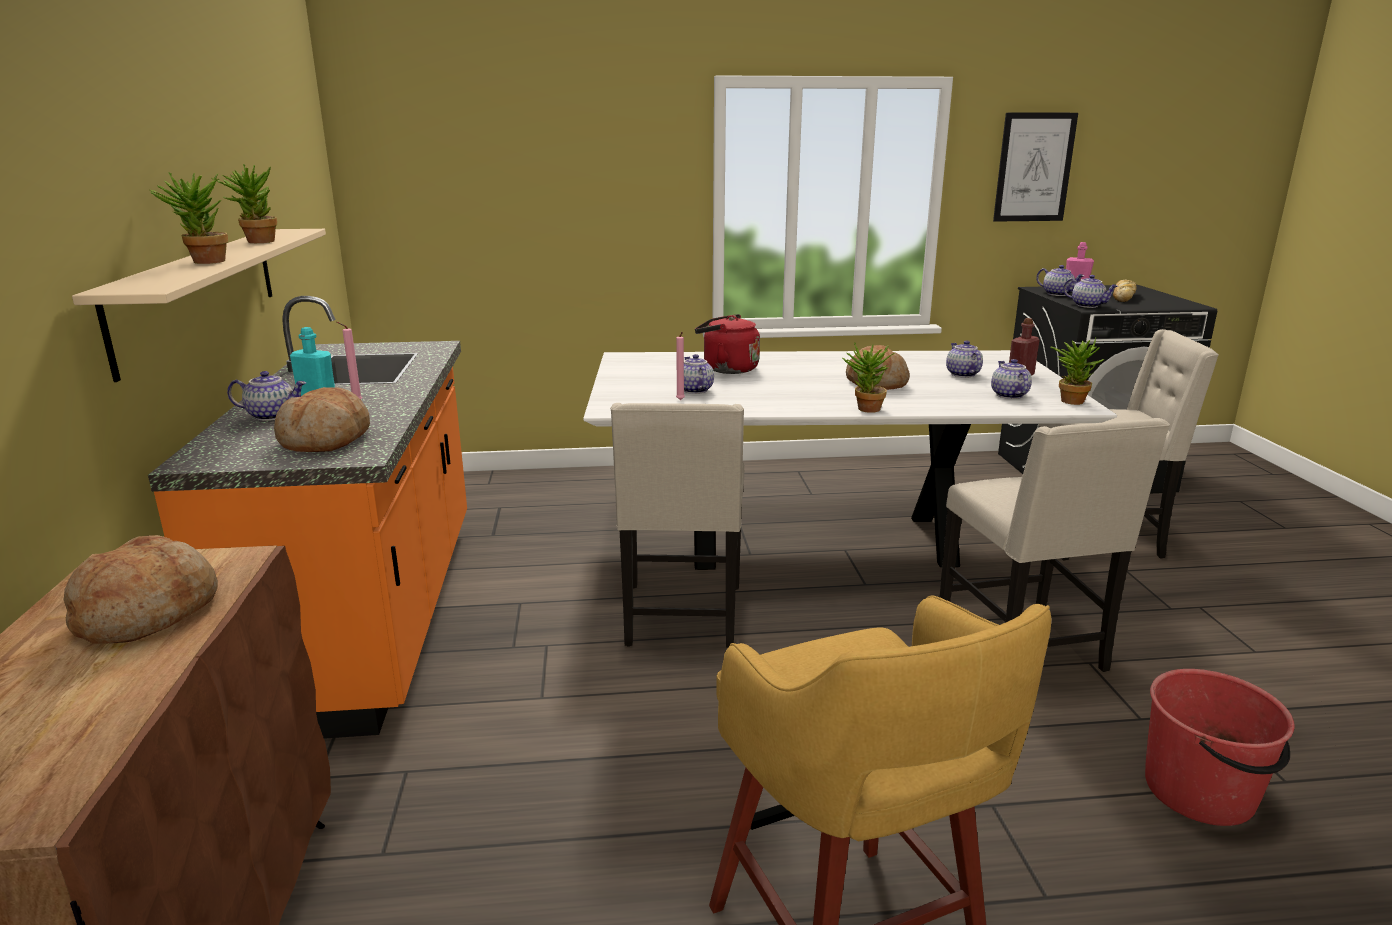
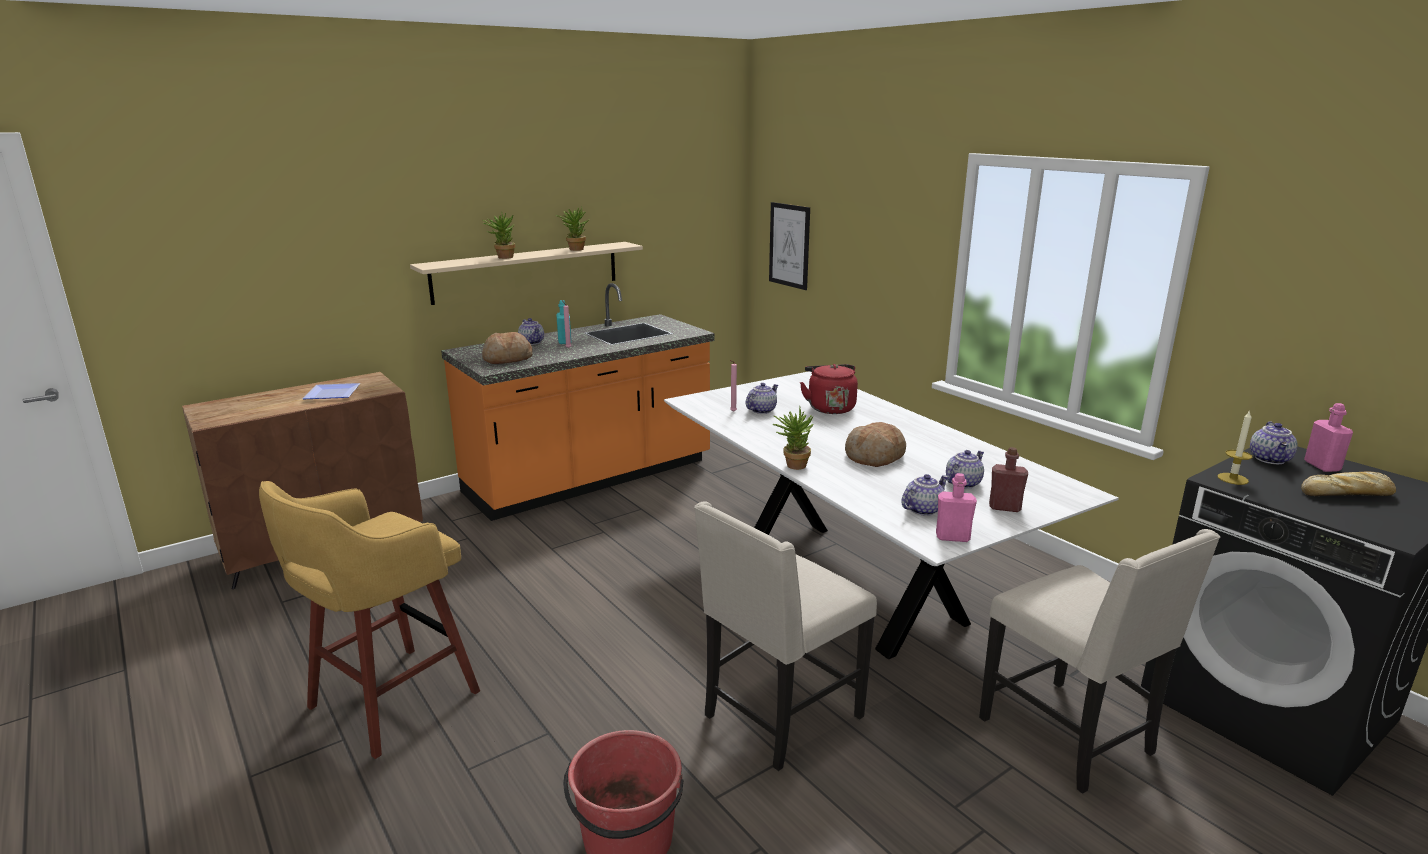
camera: 60 degrees right, 0 degrees up
(147, 612) = (334, 393): bread -> plate
(682, 617) = (675, 562): beige chair -> none
(1034, 167) = (1314, 290): picture -> picture (789, 245)
(1070, 400) = (952, 537): potted plant -> pink bottle
(1088, 305) = (1232, 479): teapot -> candle

